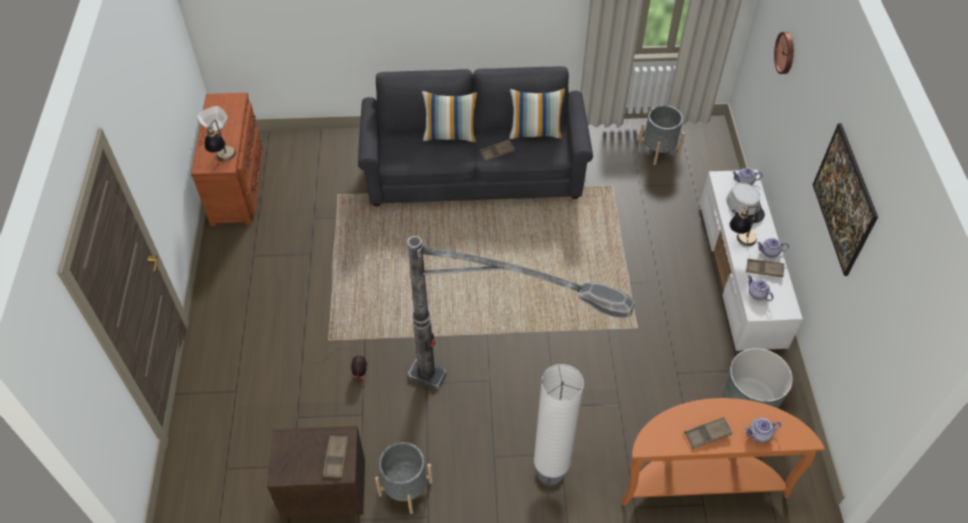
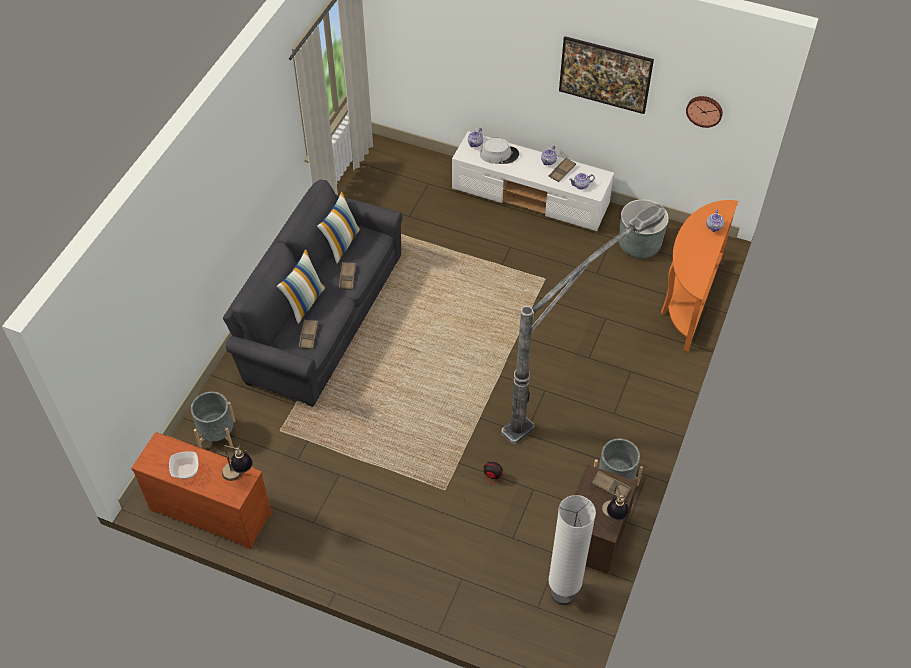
camera: 65 degrees left, 0 degrees up
(550, 474) = (644, 384): white floor lamp -> white floor lamp (563, 593)
(658, 150) = (379, 188): grey planter -> grey planter (217, 434)
(707, 434) = (702, 252): brown tray -> brown tray (308, 336)
(739, 241) = (529, 172): table lamp -> table lamp (612, 518)
(786, 53) = (445, 37): wall clock -> wall clock (704, 110)

